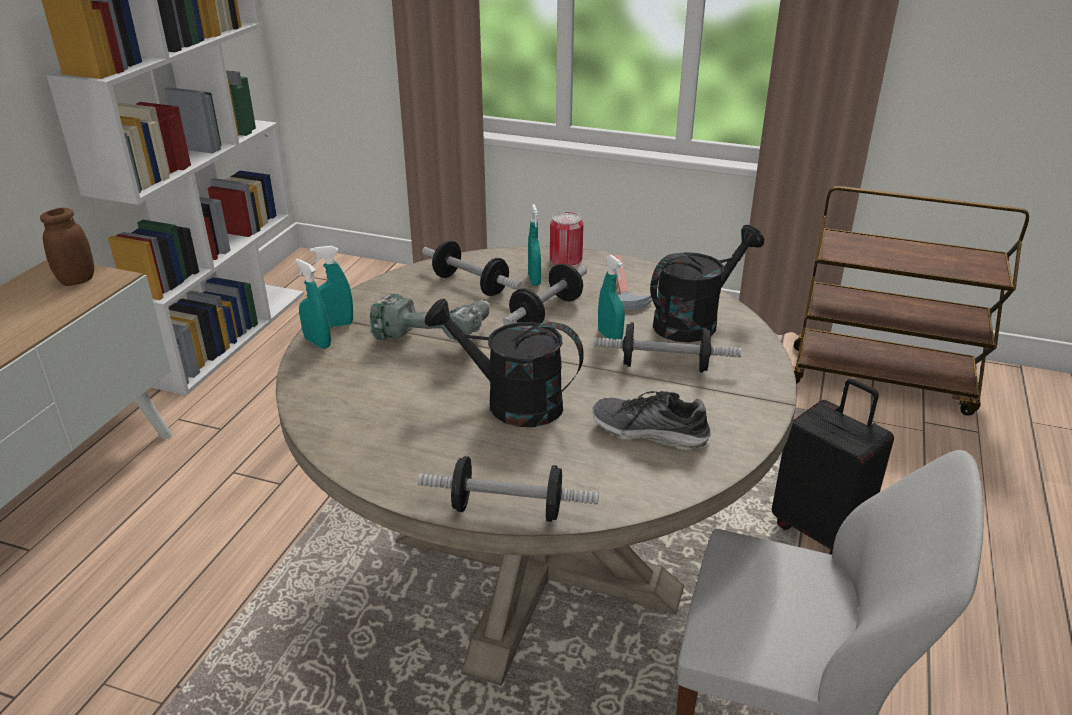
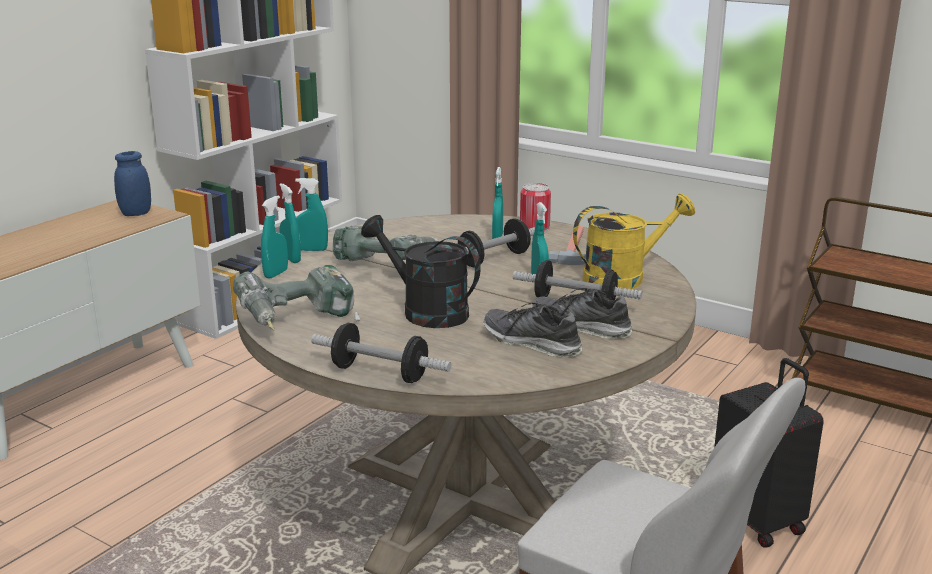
camera: 15 degrees right, 10 degrees down
(77, 280) = (136, 213): brown jar -> blue jar
(310, 369) = (276, 274): none -> turquoise spray bottle
(374, 443) = (299, 322): none -> power drill
(471, 285) = (440, 236): dumbbell -> none
(688, 400) = (580, 327): none -> shoe
(694, 321) = (623, 278): black watering can -> yellow watering can

